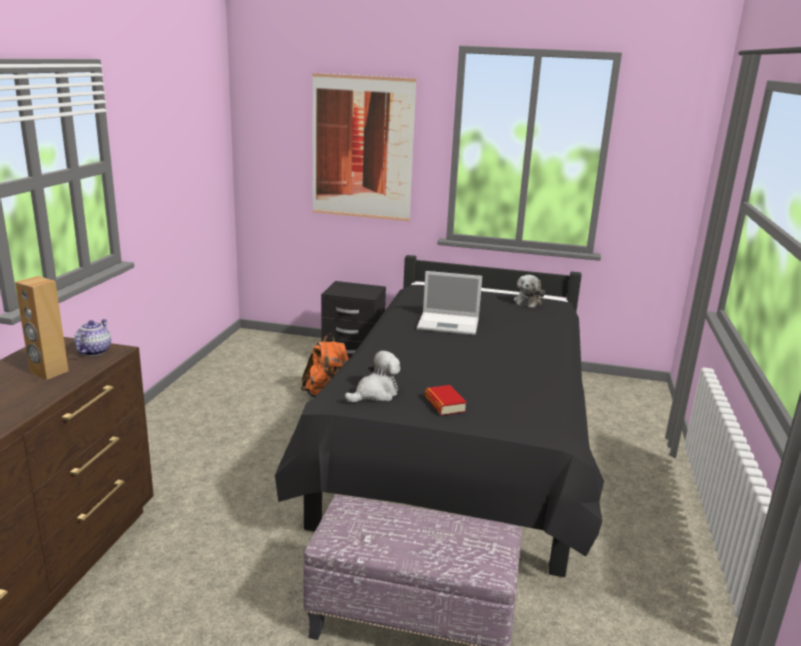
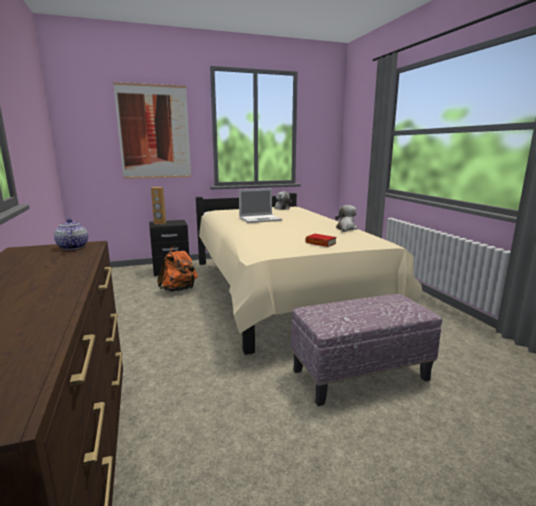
camera: 30 degrees left, 5 degrees down
(48, 372) = (53, 261): brown speaker -> brown speaker (160, 223)
(375, 394) = (277, 247): plush toy -> plush toy (346, 228)
(459, 446) = (280, 292): black bed -> beige bed

